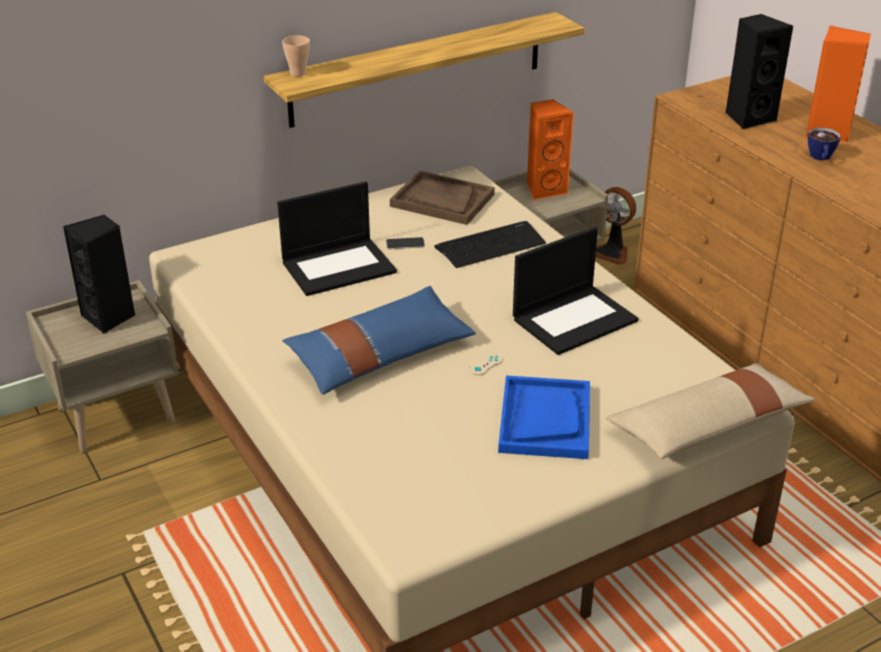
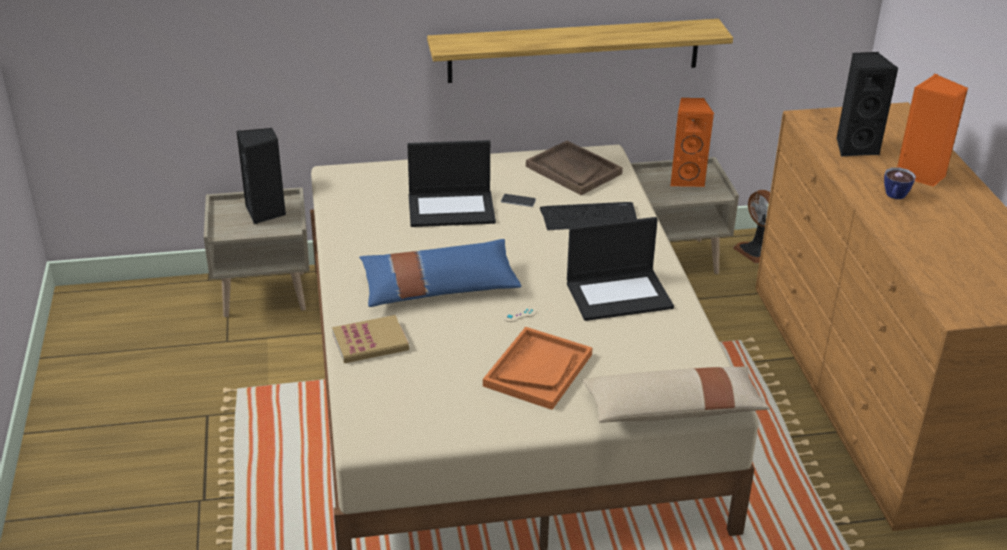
camera: 20 degrees right, 0 degrees up
(298, 73) = (455, 38): cup -> none
(342, 434) = (370, 342): none -> book
(544, 419) = (538, 370): blue tray -> orange tray

